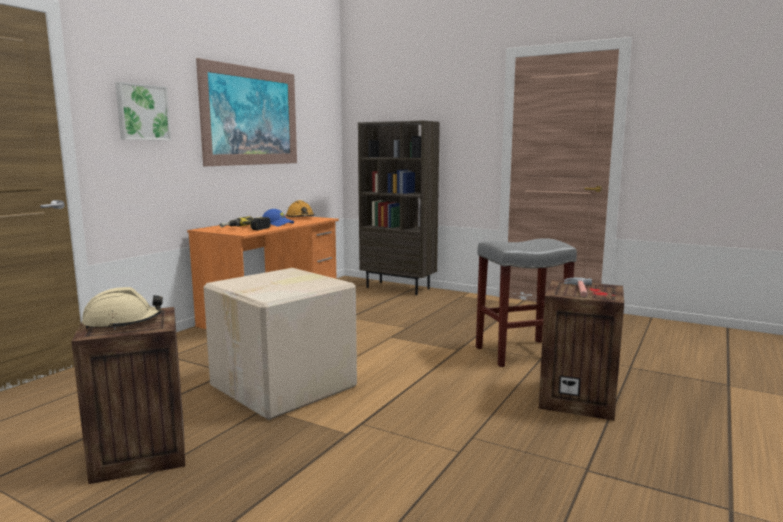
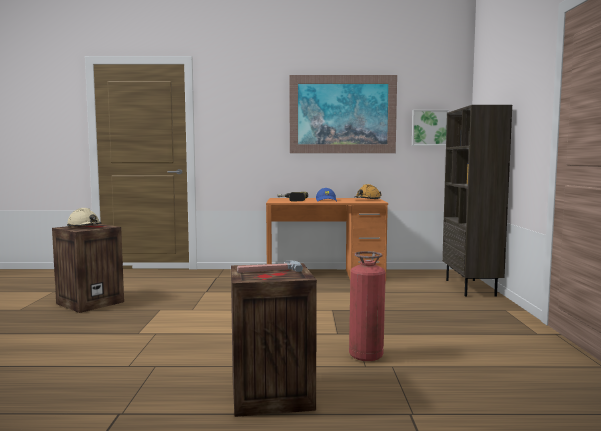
camera: 60 degrees right, 5 degrees down
(142, 112) = (241, 116): picture -> picture (429, 128)
(286, 386) = (197, 306): cardboard box -> none
(520, 353) = (366, 356): grey stool -> fire extinguisher

